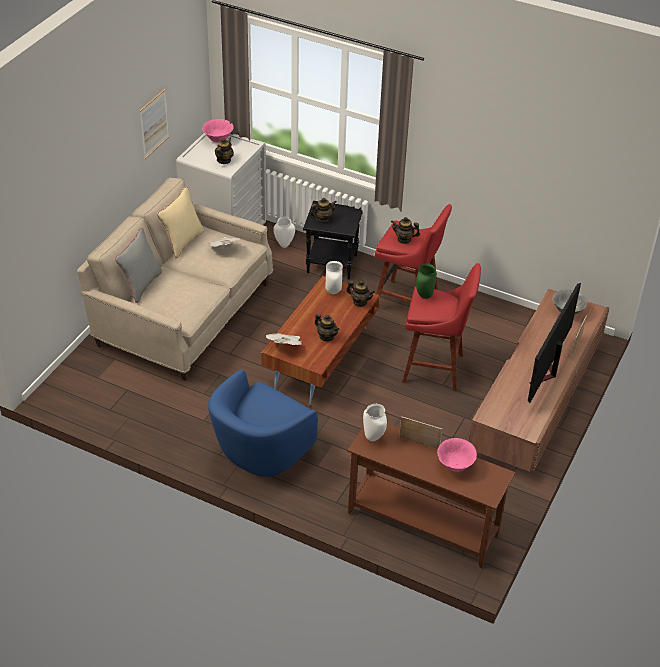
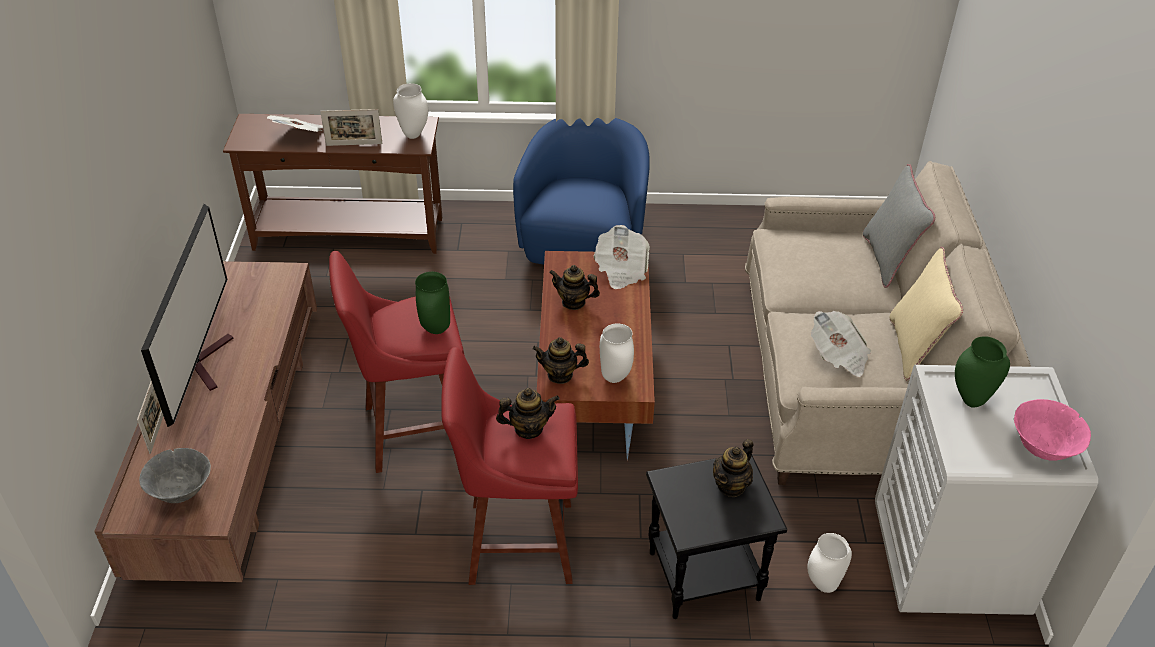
camera: 155 degrees right, 0 degrees up
(154, 124) = (1081, 237): picture -> none
(224, 160) = (970, 399): teapot -> green vase
(455, 466) = (300, 136): pink bowl -> newspaper

